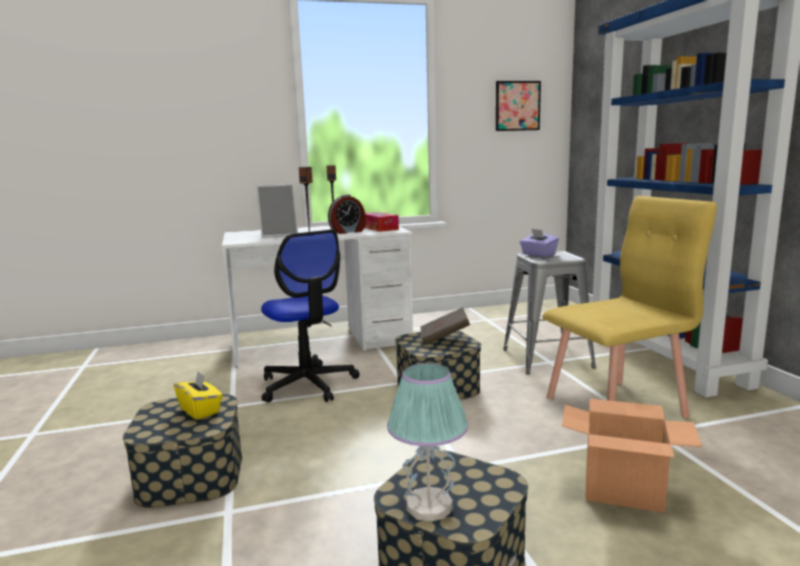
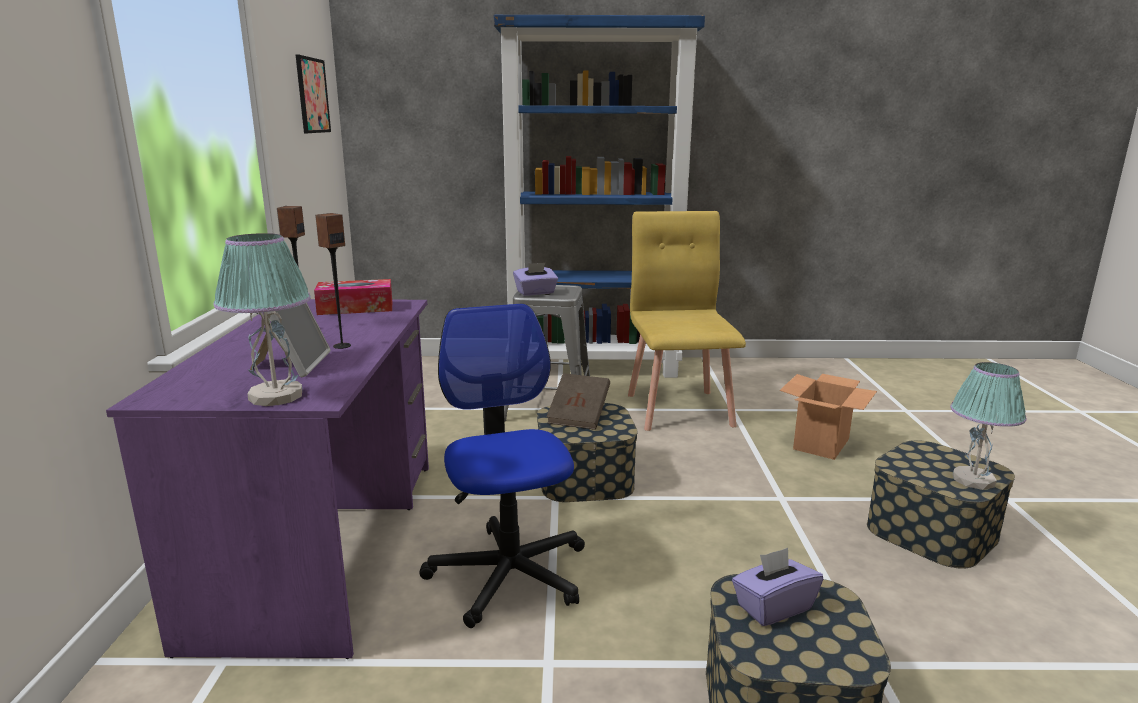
camera: 75 degrees left, 5 degrees up
(200, 410) = (773, 607): yellow tissue box -> purple tissue box
(238, 239) = (275, 396): none -> table lamp
(308, 384) = (508, 574): office chair -> office chair turned 90 degrees counterclockwise
(322, 343) = (326, 544): white desk -> purple desk
(348, 232) = (356, 324): alarm clock -> none

